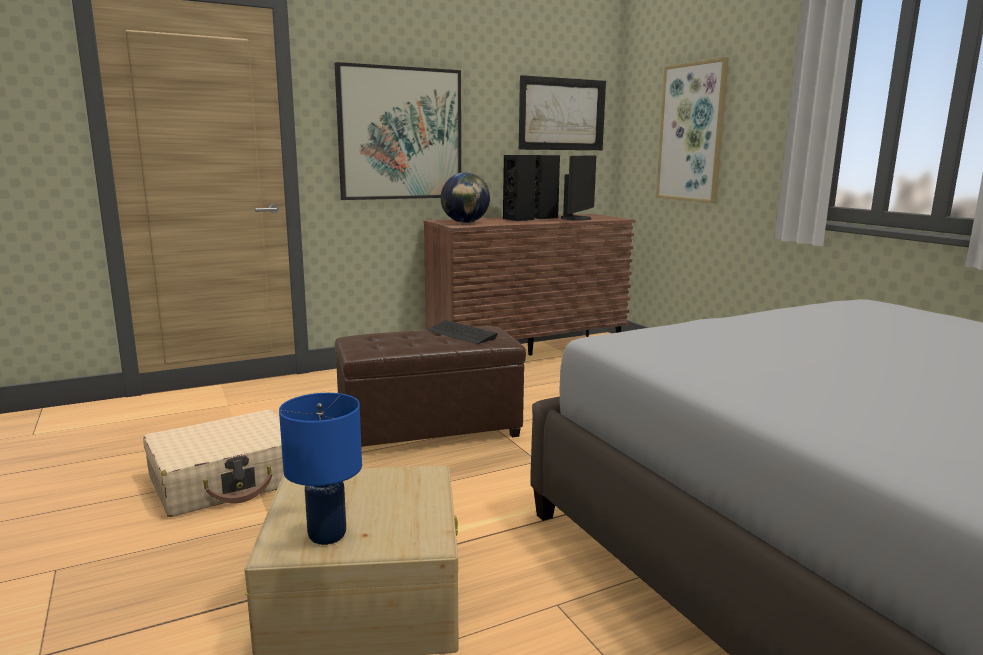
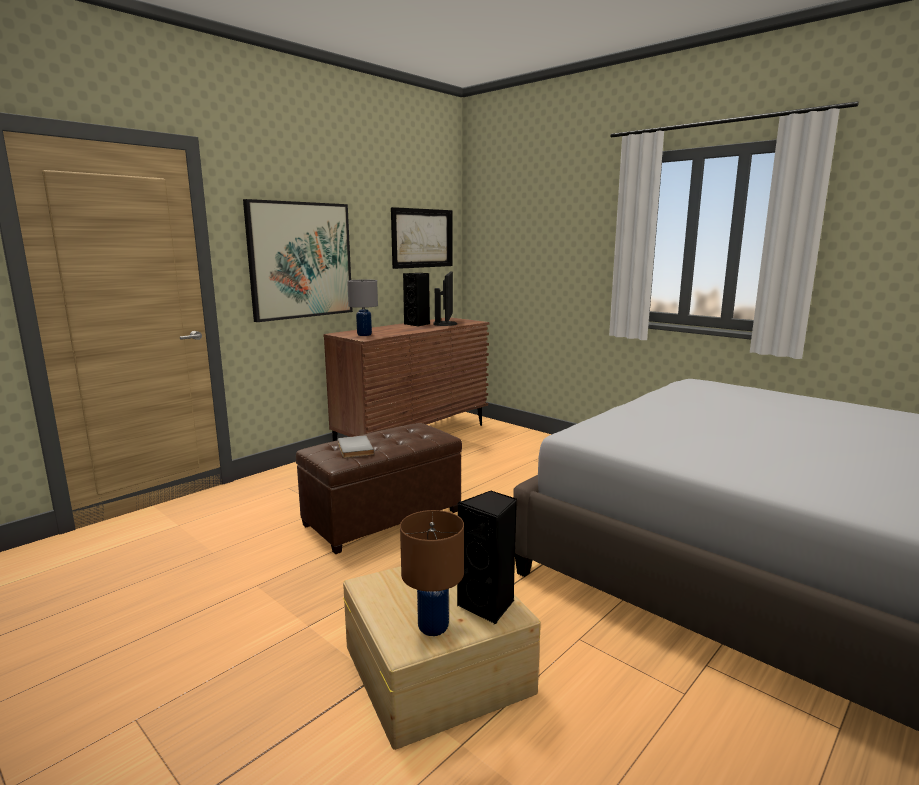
camera: 20 degrees left, 0 degrees up
(228, 480) = (239, 597): beige suitcase -> none
(325, 535) = (431, 627): blue table lamp -> brown table lamp
(391, 341) = (353, 449): none -> grey book
(461, 334) = (405, 434): keyboard -> none
(465, 223) = (365, 335): globe -> grey table lamp
(519, 219) = (402, 328): black speaker -> black speaker (489, 605)
(692, 132) = (530, 254): picture -> none

